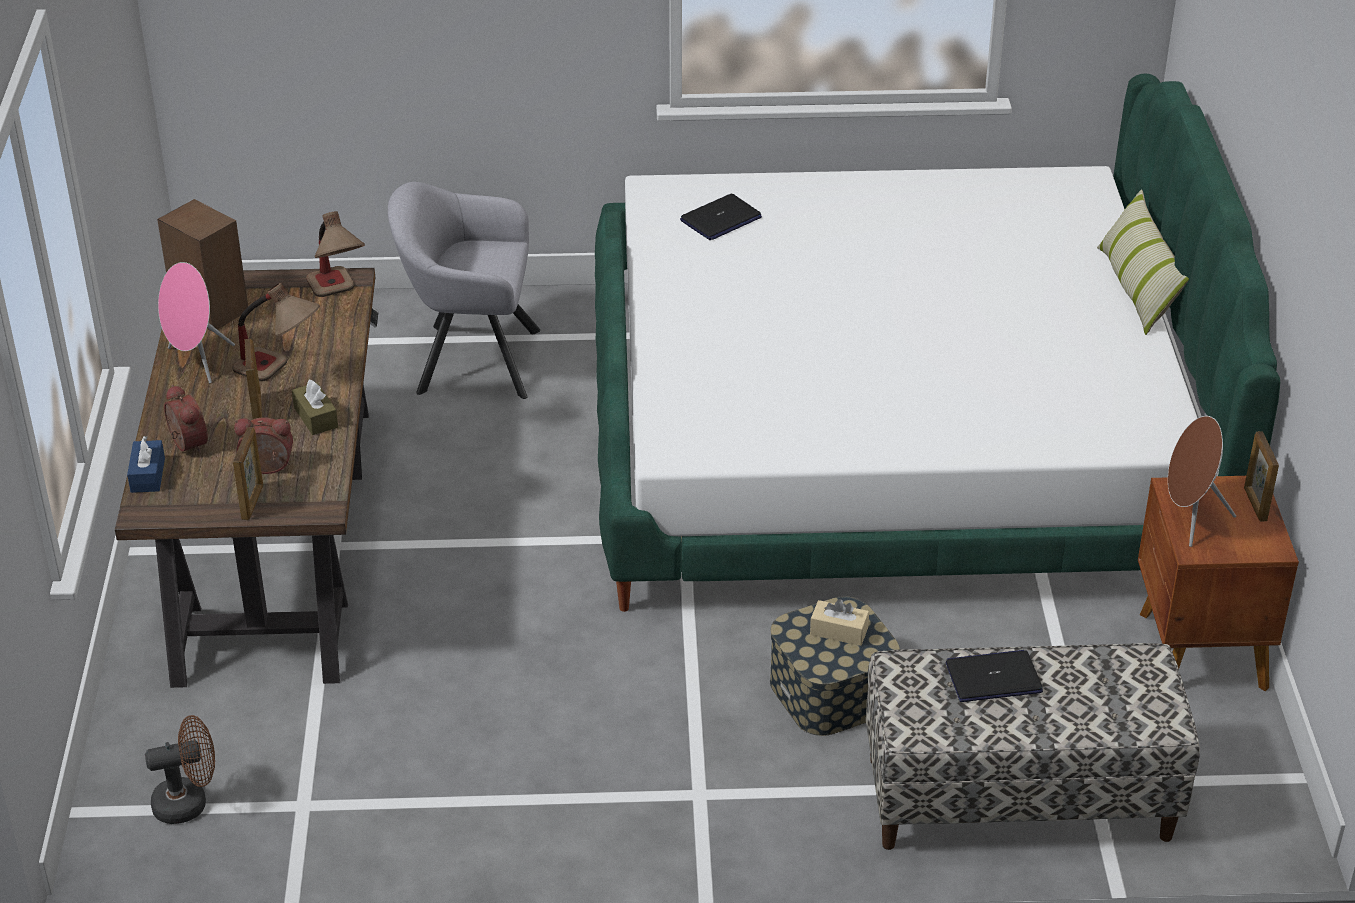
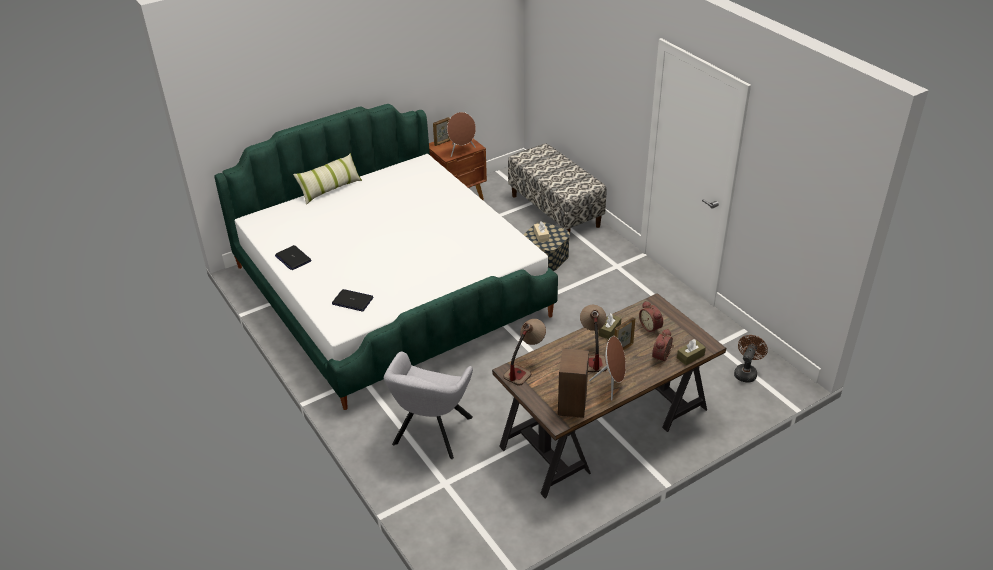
camera: 120 degrees left, 0 degrees up
(148, 475) = (690, 356): blue tissue box -> brown tissue box
(189, 802) = (746, 372): brown fan -> brown fan turned 75 degrees clockwise
(197, 362) = (611, 385): pink speaker -> brown speaker
(253, 502) = (672, 320): picture frame -> none
(470, 360) = (430, 434): grey armchair -> grey armchair turned 45 degrees clockwise
(993, 678) = (555, 178): laptop -> laptop (293, 258)

